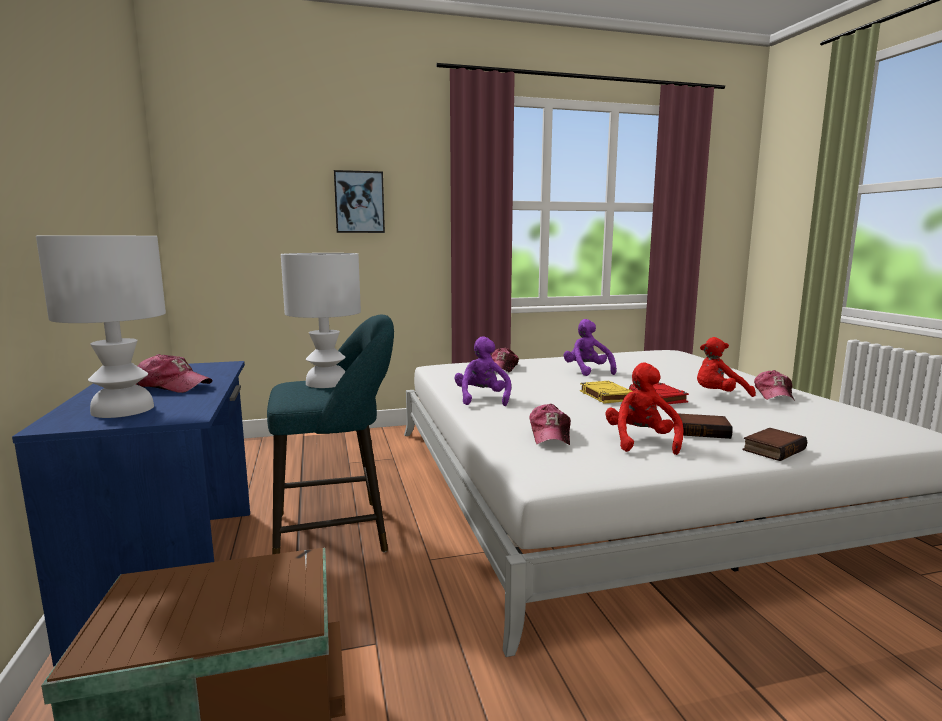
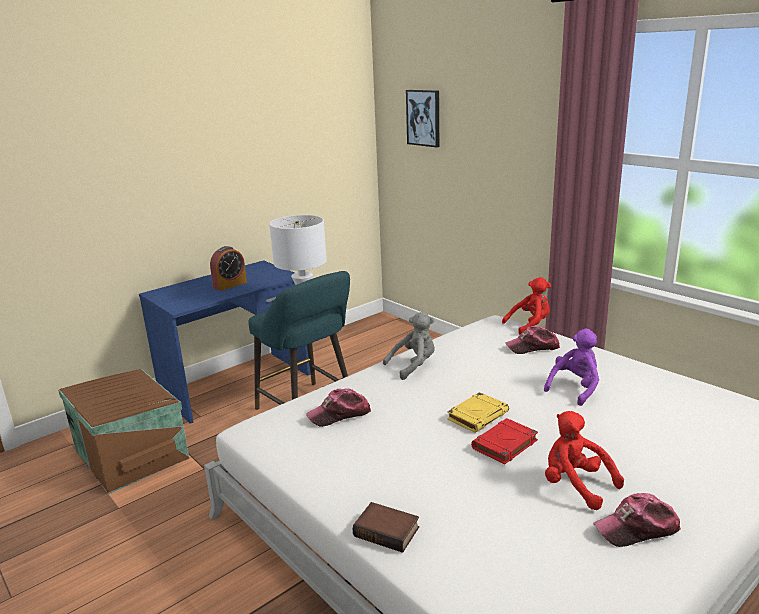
camera: 65 degrees right, 10 degrees up
(122, 410) = (182, 293): white table lamp -> none
(171, 386) = (230, 285): cap -> alarm clock
(359, 202) = (491, 144): picture -> picture (424, 118)
(482, 399) = (413, 366): purple plush toy -> grey plush toy
(641, 442) = (355, 457): red plush toy -> red plush toy (529, 325)
(702, 431) = (412, 484): book -> none

